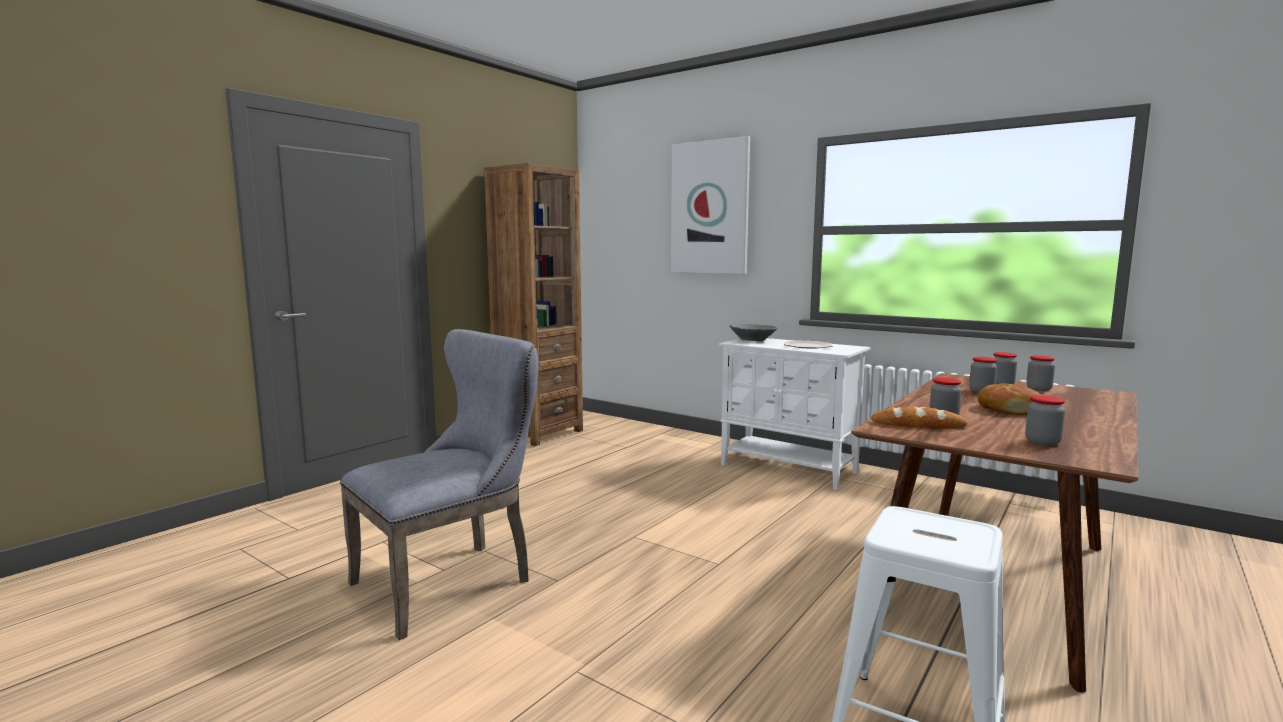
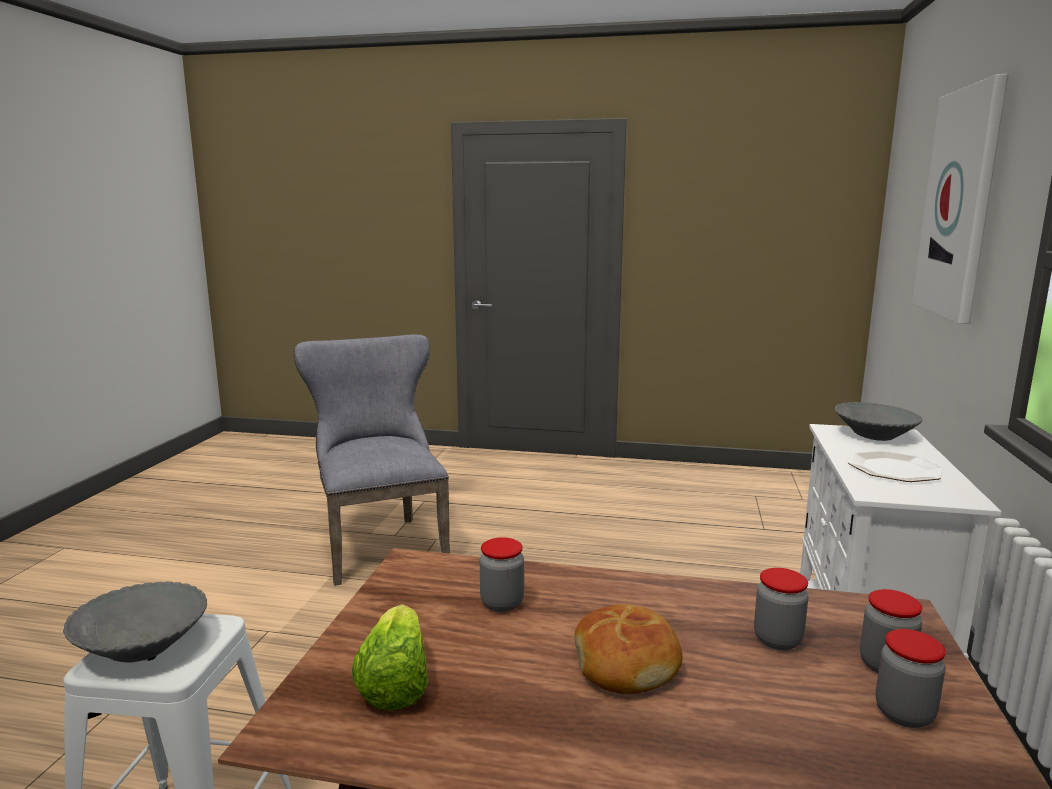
camera: 65 degrees right, 5 degrees up
(453, 580) = (380, 544): grey chair -> grey chair turned 135 degrees counterclockwise
(539, 433) = (731, 477): brown bookcase -> none
(917, 425) = (446, 585): bread -> none
(935, 538) = (143, 645): none -> grey bowl
(1042, 442) = (395, 683): jar -> lettuce

